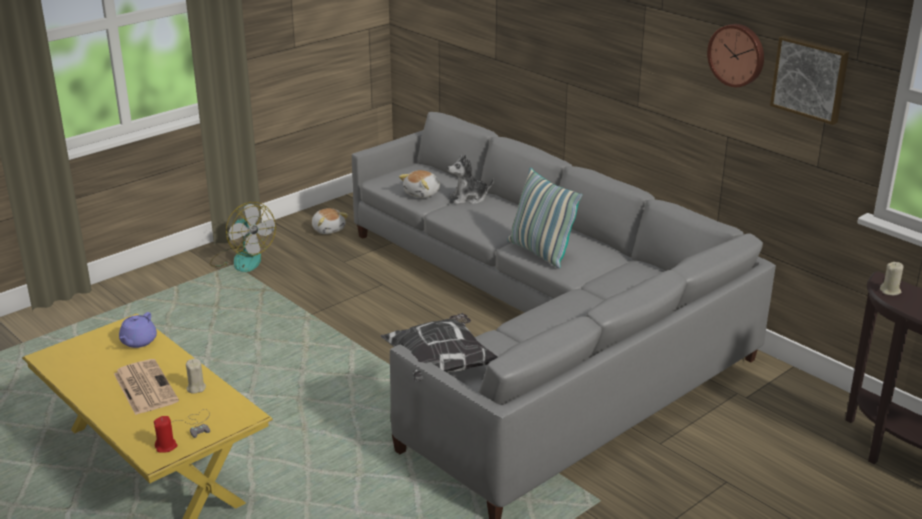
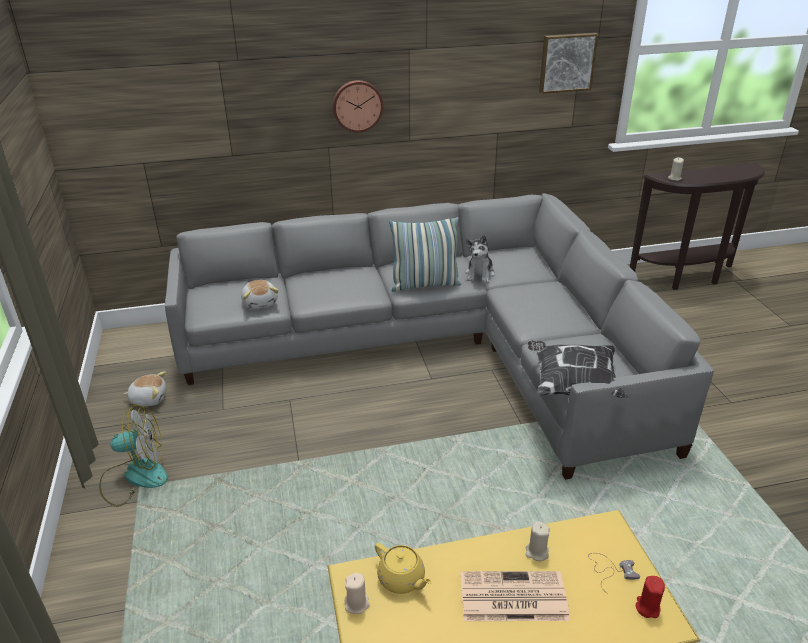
camera: 60 degrees left, 5 degrees up
(108, 332) = (357, 604): none -> beige candle
(138, 342) = (402, 579): purple teapot -> yellow teapot
(469, 198) = (296, 285): plush toy -> plush toy (480, 274)
(737, 54) = (504, 64): wall clock -> wall clock (357, 105)

